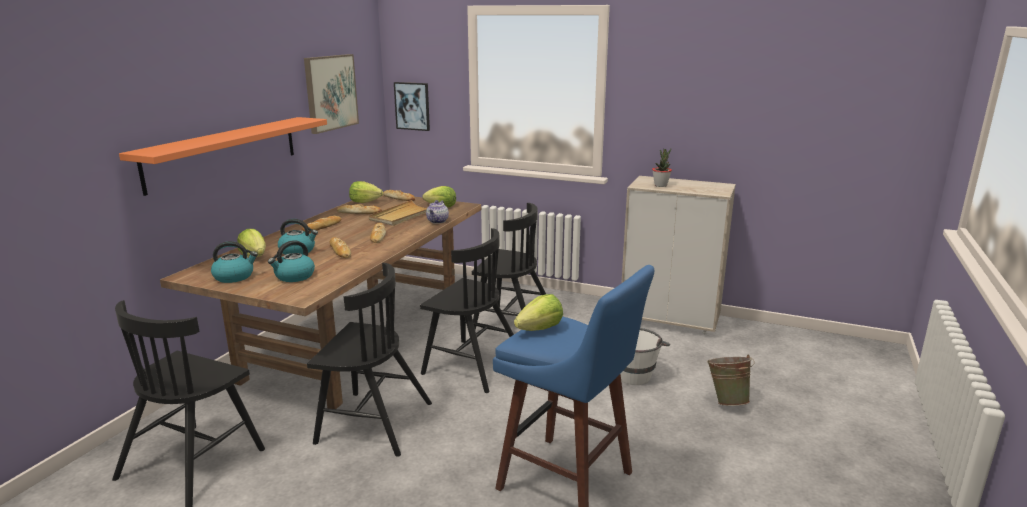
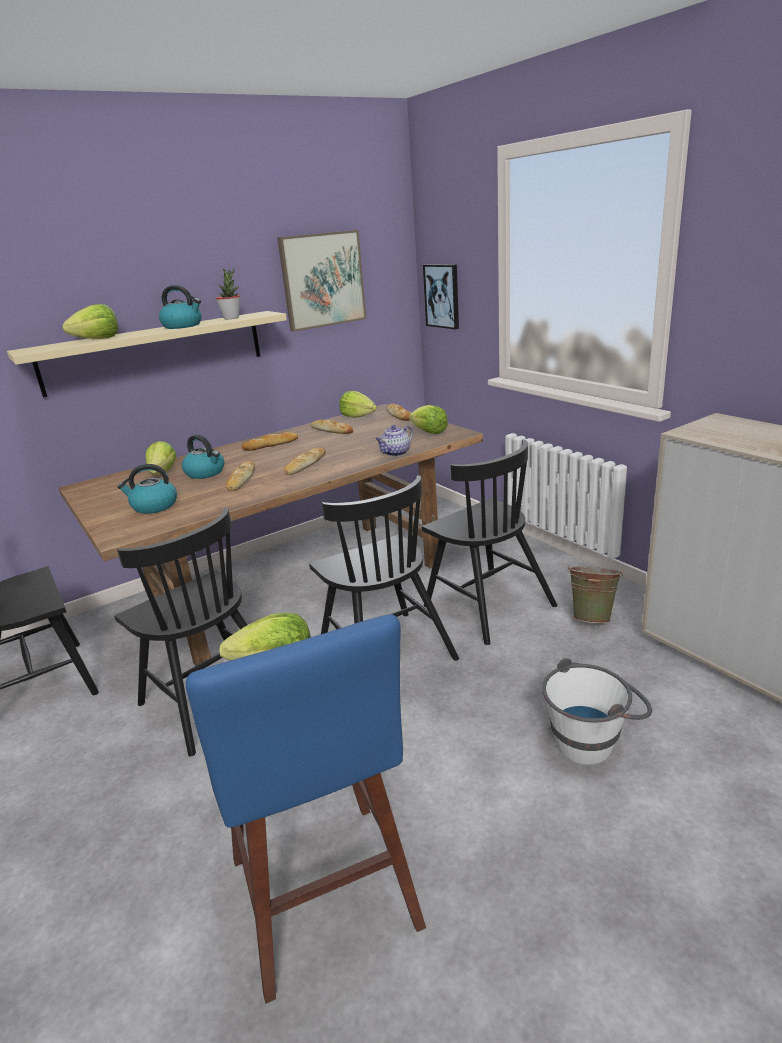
camera: 35 degrees right, 5 degrees up
(198, 141) = (98, 339): none -> lettuce
(224, 152) = (155, 352): orange shelf -> beige shelf
(234, 277) = (110, 496): kettle -> kettle (183, 326)
(403, 215) = (370, 440): beige tray -> none
(660, 185) = (727, 435): potted plant -> potted plant (231, 318)
(727, 401) = (712, 857): green bucket -> green bucket (592, 617)

